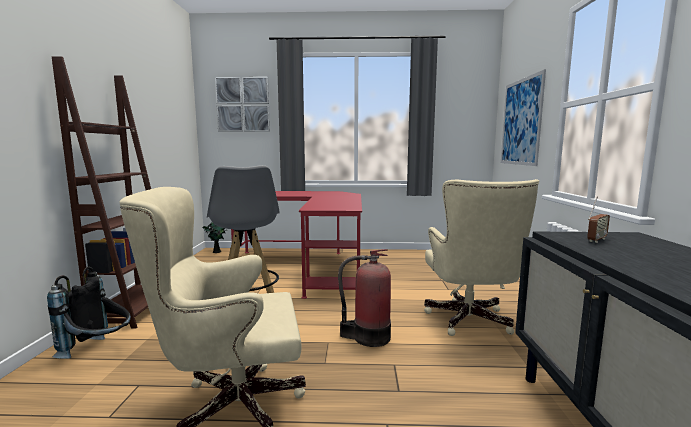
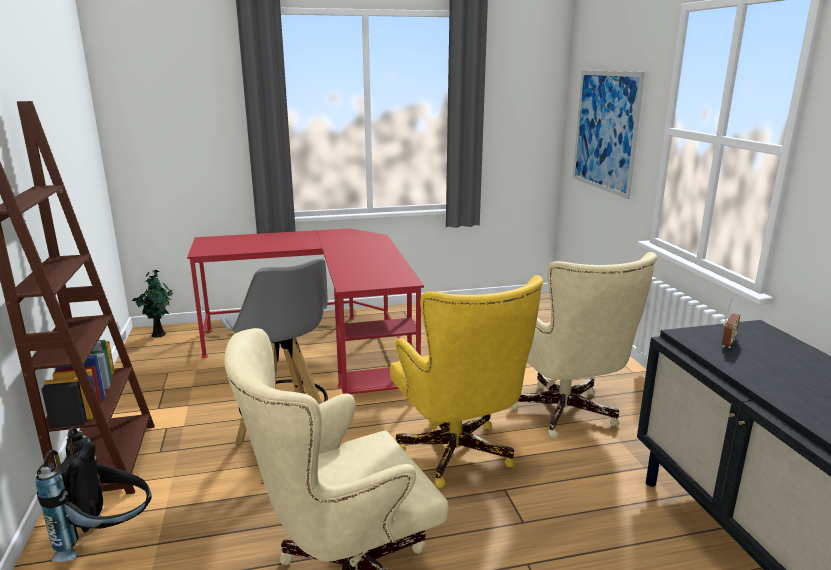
camera: 15 degrees left, 10 degrees up
(243, 104) = (180, 93): picture -> none
(368, 337) = (459, 456): fire extinguisher -> yellow office chair

